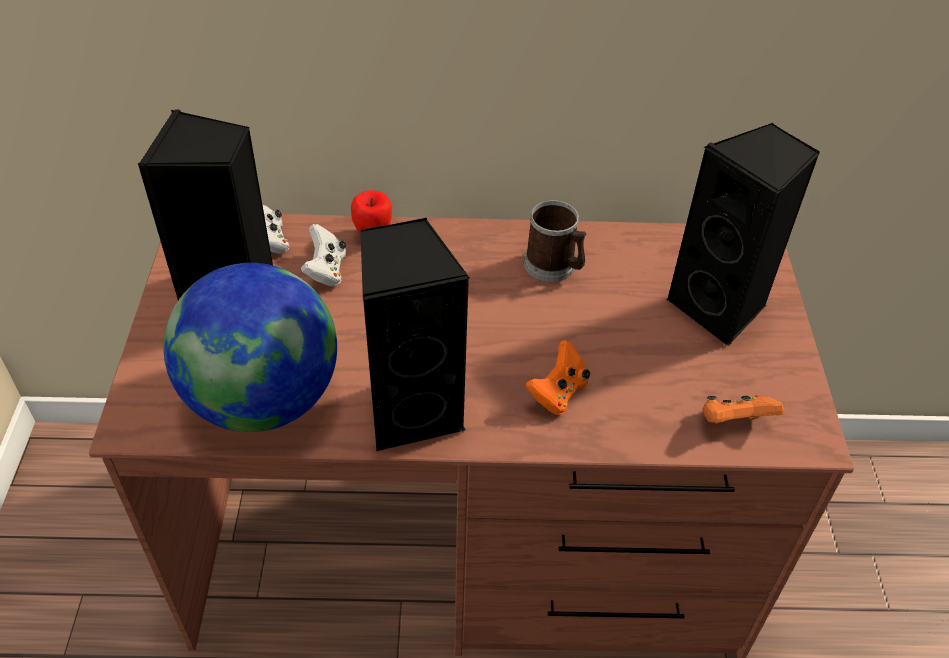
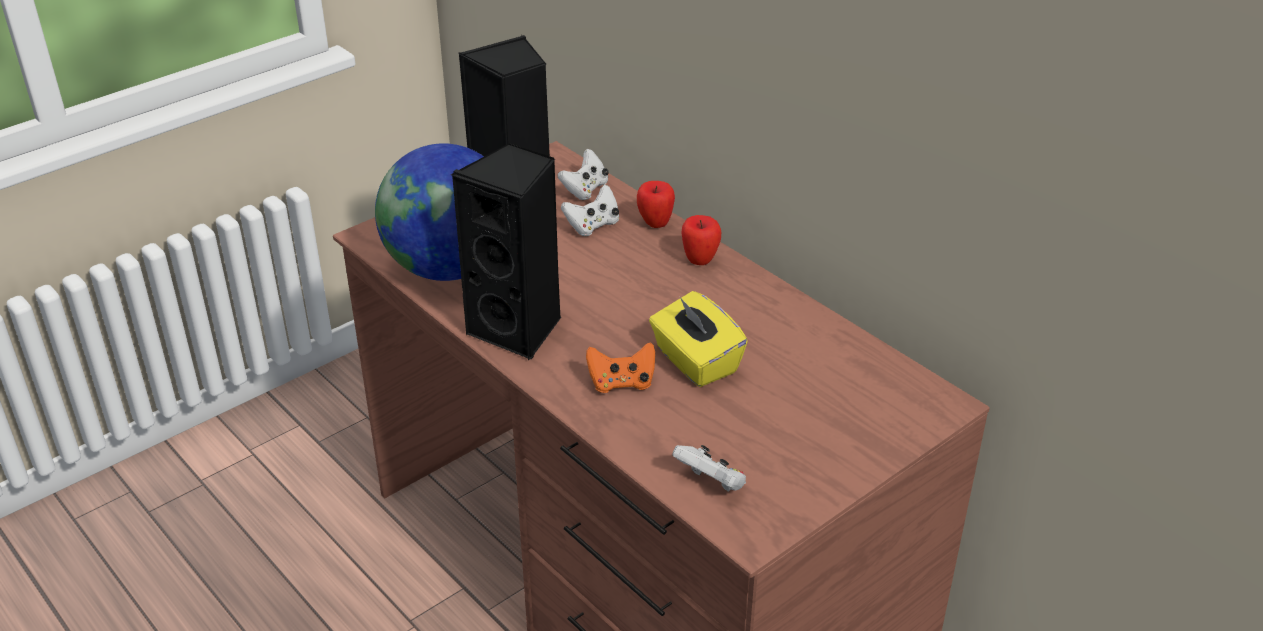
camera: 50 degrees right, 10 degrees down
(452, 243) = (700, 260): none -> apple
(554, 266) = (748, 316): mug -> none
(577, 332) = (695, 361): none -> yellow tissue box
(721, 308) = (831, 420): black speaker -> none
(734, 422) = (711, 483): orange game controller -> white game controller

